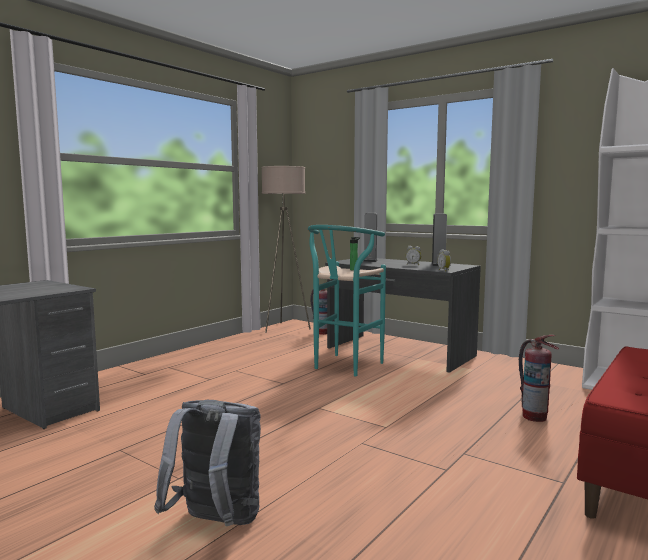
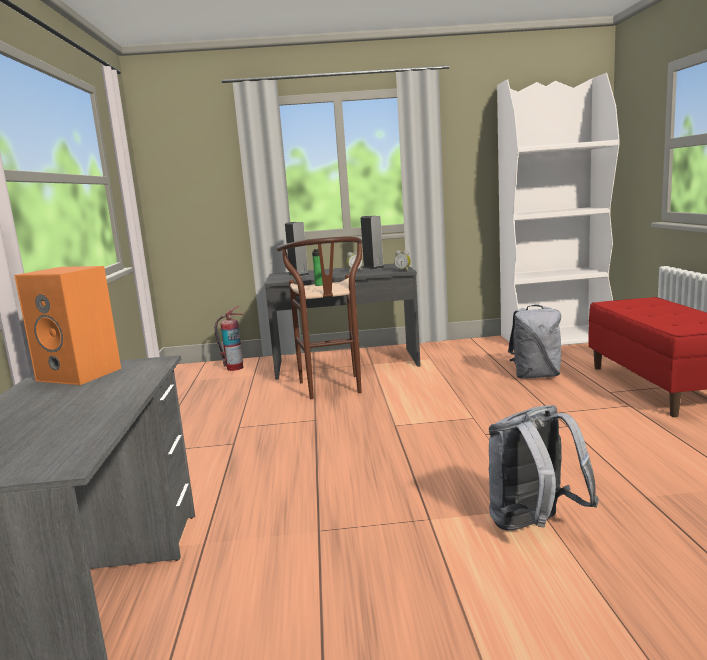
camera: 40 degrees left, 5 degrees up
(35, 286) = (82, 374): none -> orange speaker
(285, 328) = (182, 375): beige floor lamp -> none
(344, 367) = (332, 389): turquoise stool -> brown stool
(534, 416) = (536, 376): fire extinguisher -> grey backpack

